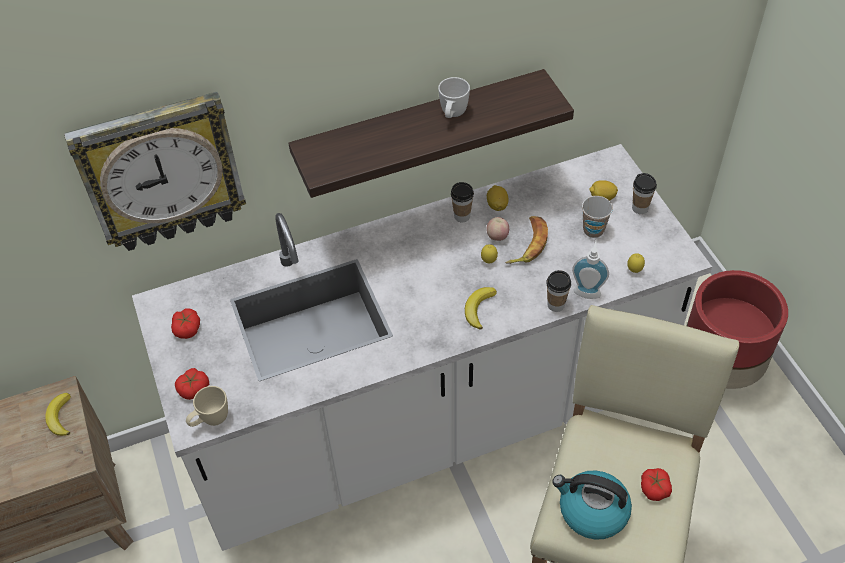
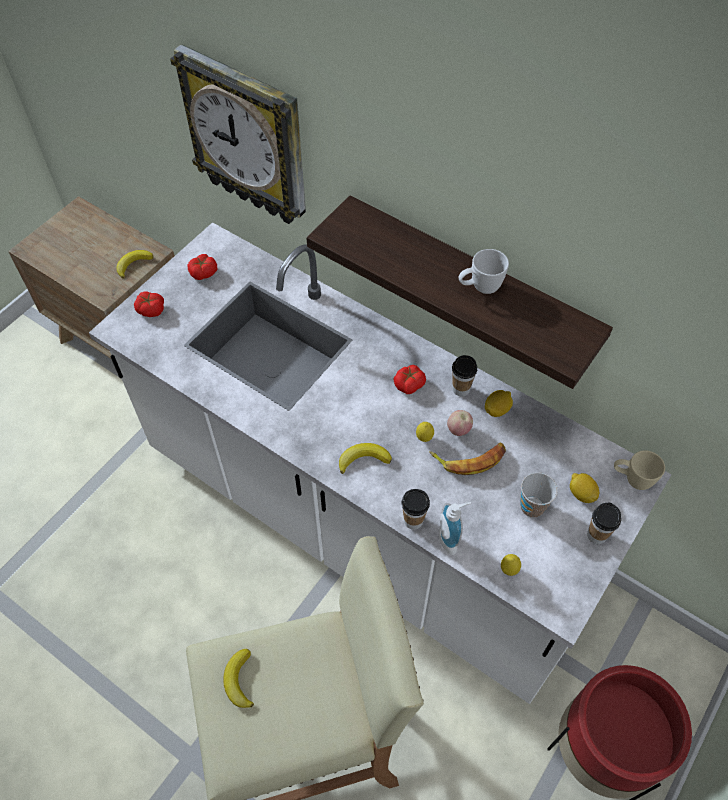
camera: 55 degrees right, 5 degrees up
(210, 421) = (128, 337): beige mug -> beige mug (632, 479)
(591, 511) = (239, 680): kettle -> banana
(654, 488) = (297, 727): tomato -> tomato (409, 384)

